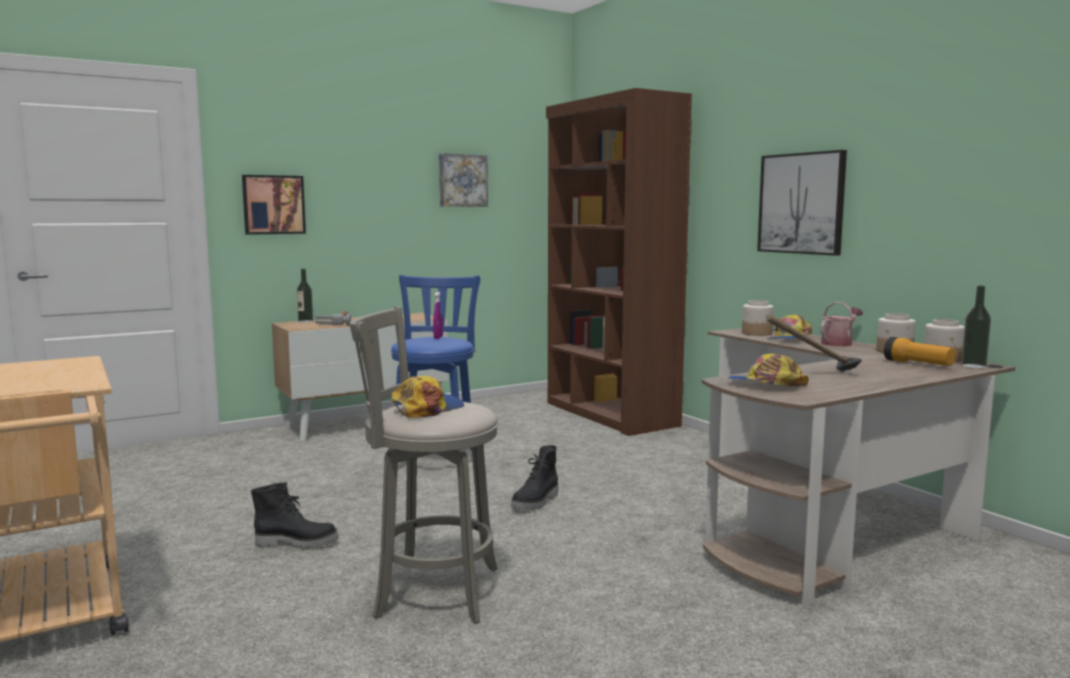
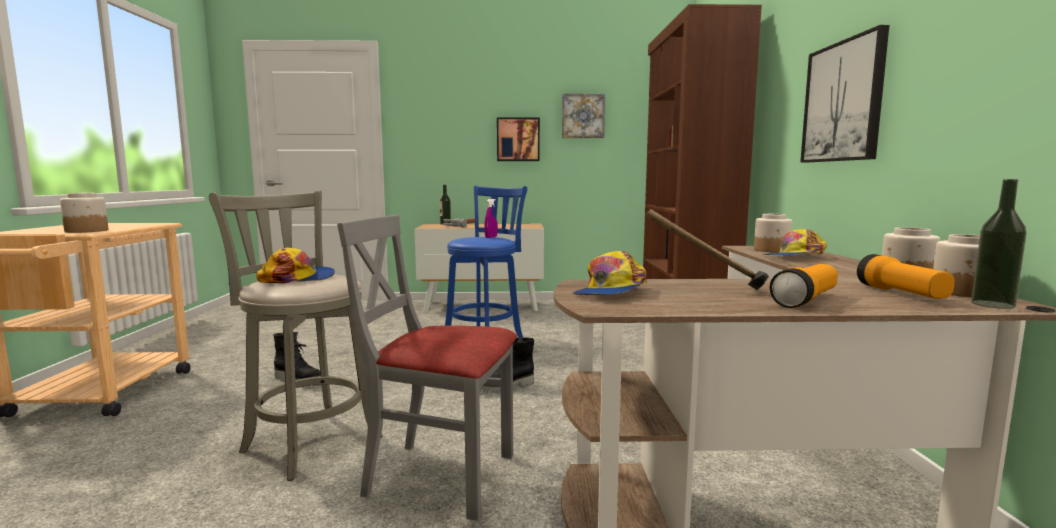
camera: 30 degrees right, 0 degrees up
(58, 381) = (86, 231): none -> jar
(273, 204) = (428, 137): picture -> picture (518, 139)
(603, 582) = (441, 476): none -> grey chair
(765, 385) = (610, 292): cap -> cap turned 120 degrees counterclockwise
(839, 343) = (848, 265): watering can -> none
(885, 376) = (805, 300): none -> flashlight

